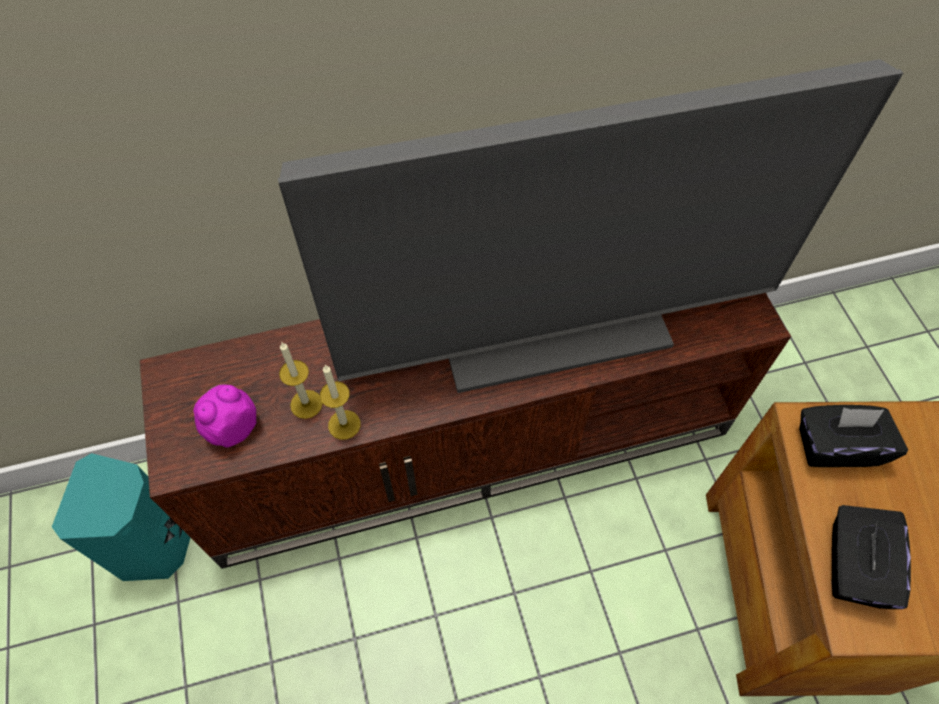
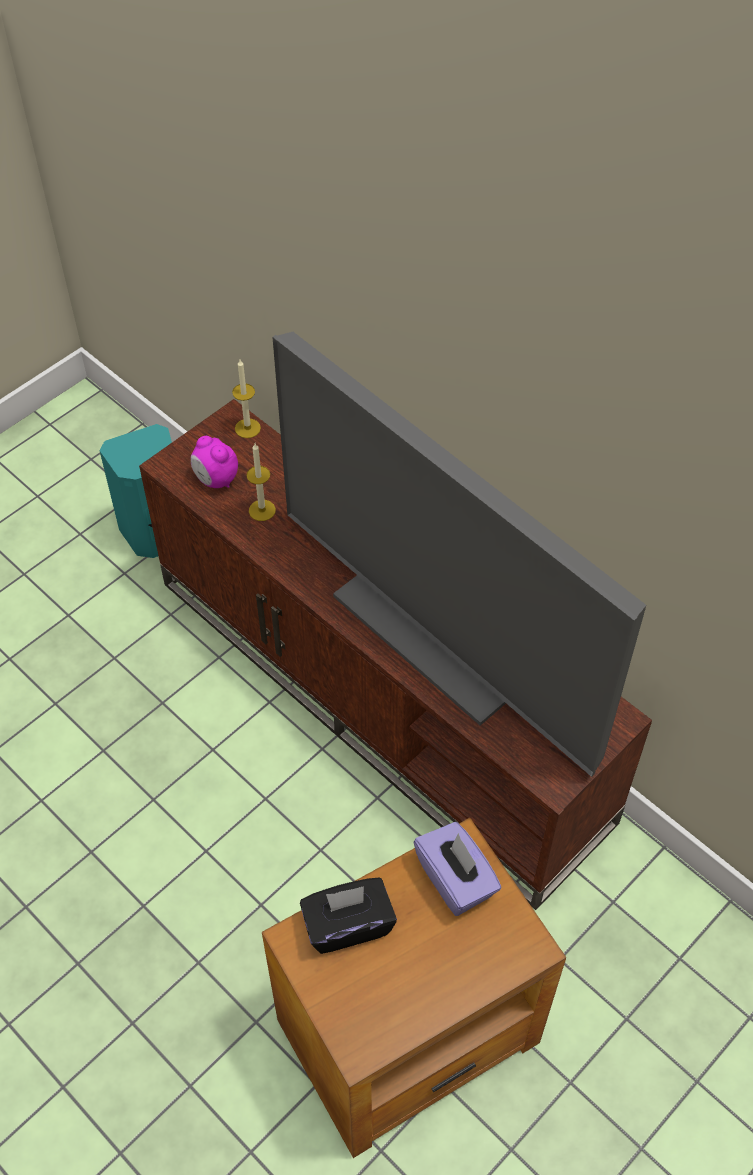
camera: 60 degrees right, 5 degrees down
(233, 428) = (216, 480): alarm clock -> alarm clock turned 150 degrees counterclockwise
(344, 424) = (260, 541): candle -> candle (247, 428)
(836, 446) = (456, 879): black tissue box -> purple tissue box

